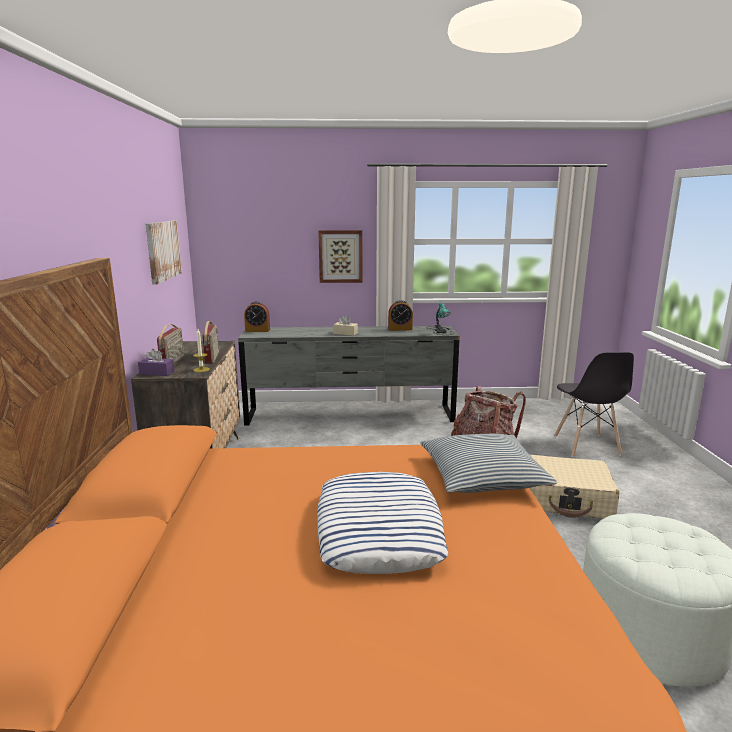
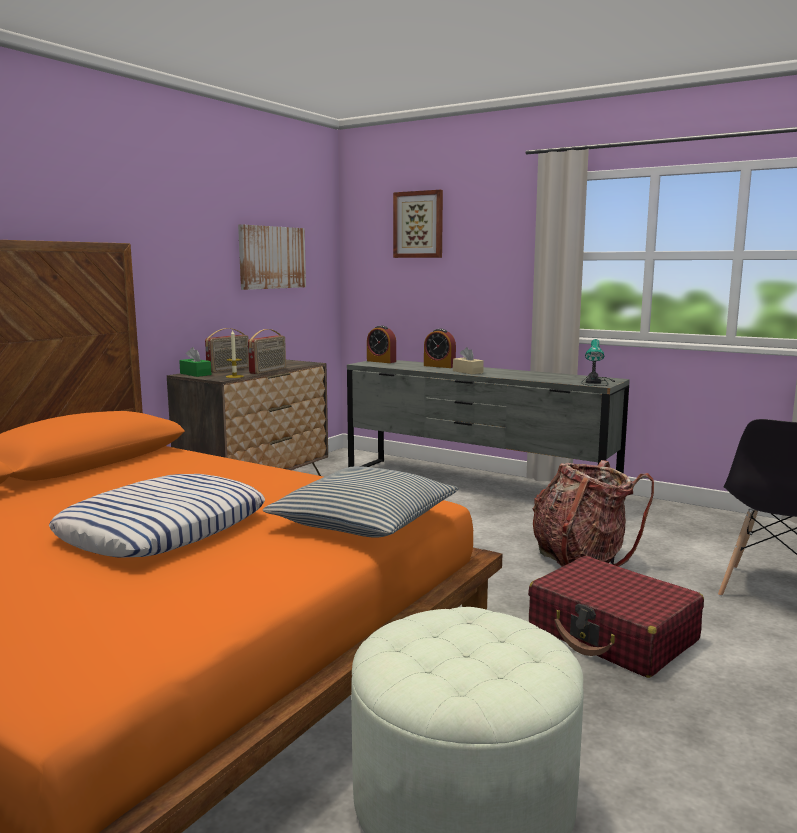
camera: 35 degrees right, 5 degrees down
(157, 373) = (195, 374): purple tissue box -> green tissue box
(340, 256) = (496, 276): picture -> picture (418, 224)
(400, 329) = (546, 375): alarm clock -> alarm clock (439, 366)
(564, 499) = (612, 634): beige suitcase -> red suitcase

